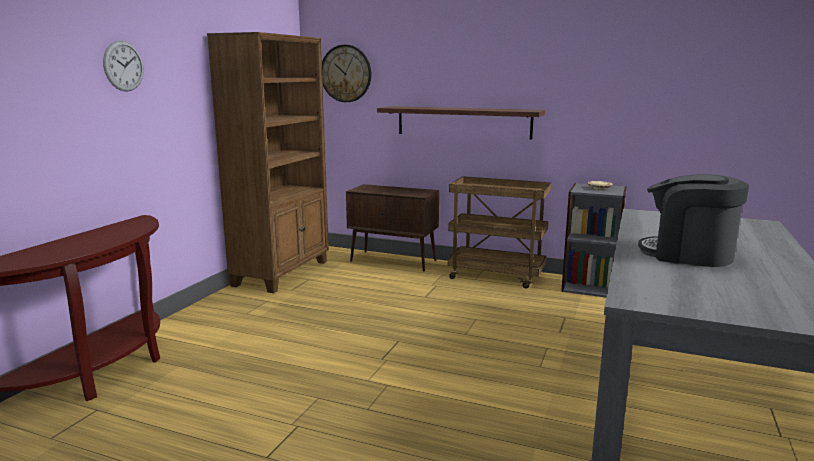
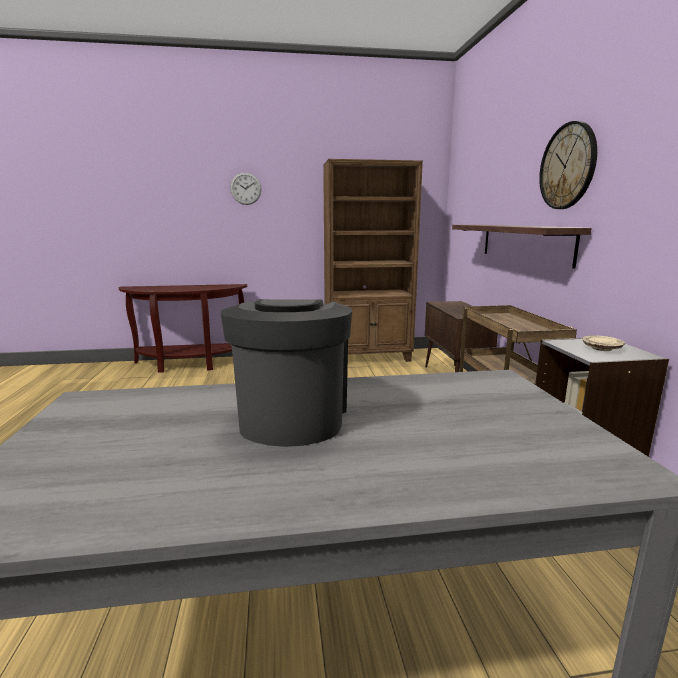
camera: 60 degrees right, 0 degrees up
(346, 73) = (465, 193): wall clock -> wall clock (567, 166)

